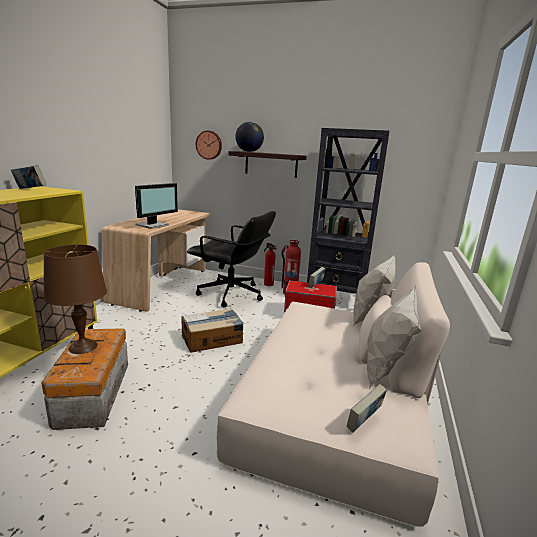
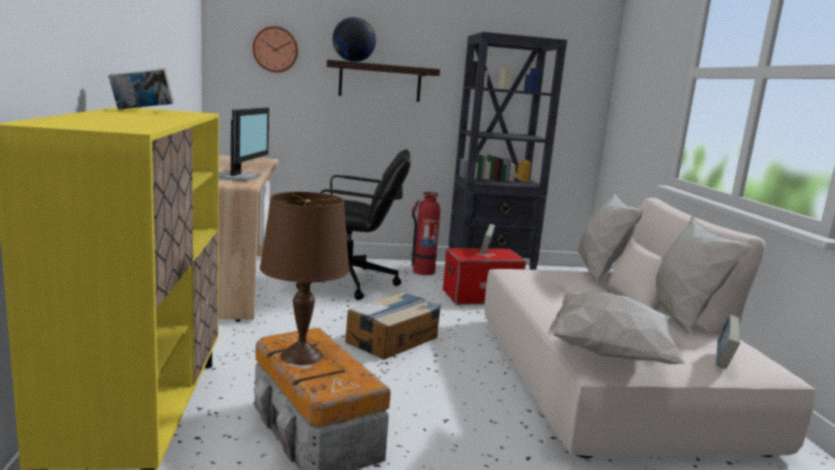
camera: 25 degrees left, 5 degrees down
(268, 284) = (381, 264): fire extinguisher -> none
(269, 391) = (608, 353): none -> white pillow

